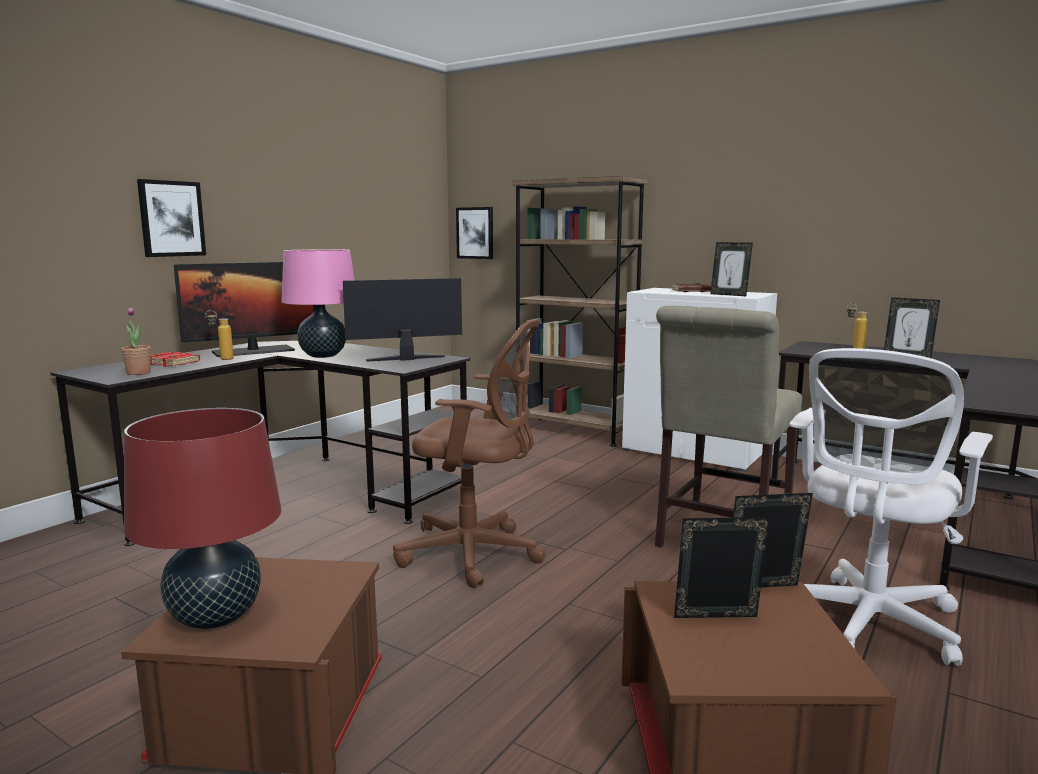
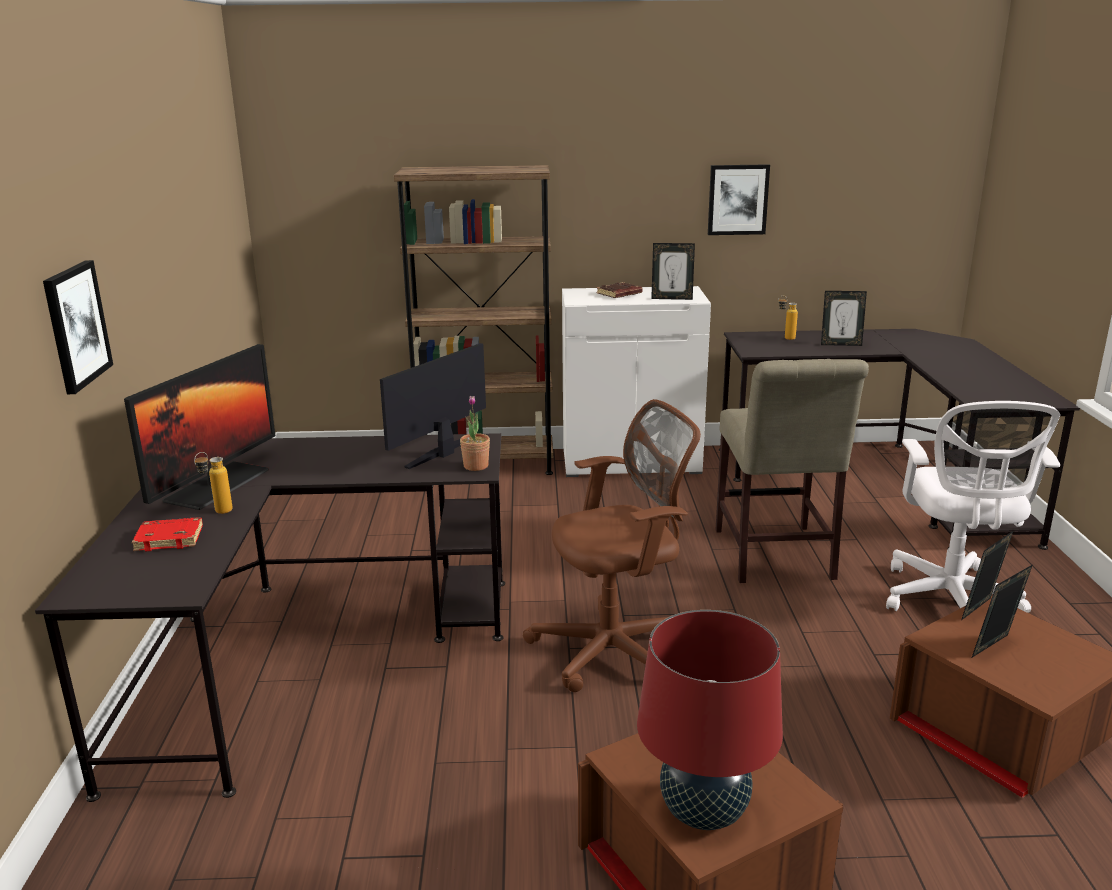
camera: 35 degrees left, 10 degrees up
(138, 373) = (180, 572): potted plant -> potted plant (476, 466)
(323, 355) = (331, 471): pink table lamp -> none
(475, 233) = (298, 231): picture -> picture (737, 199)

